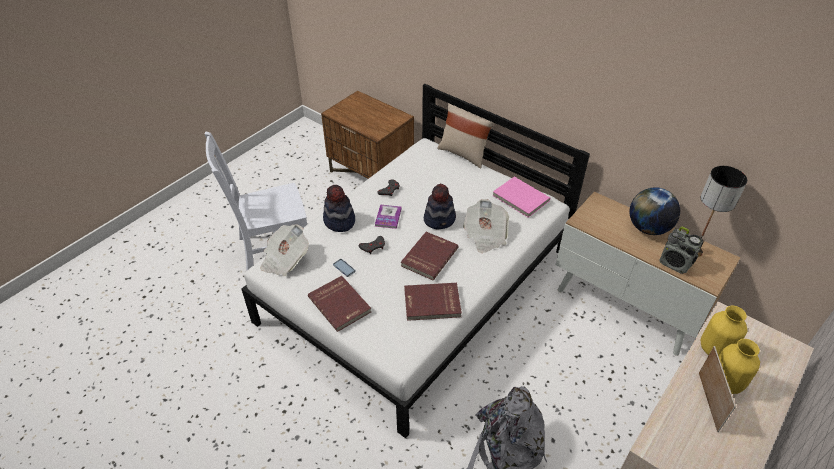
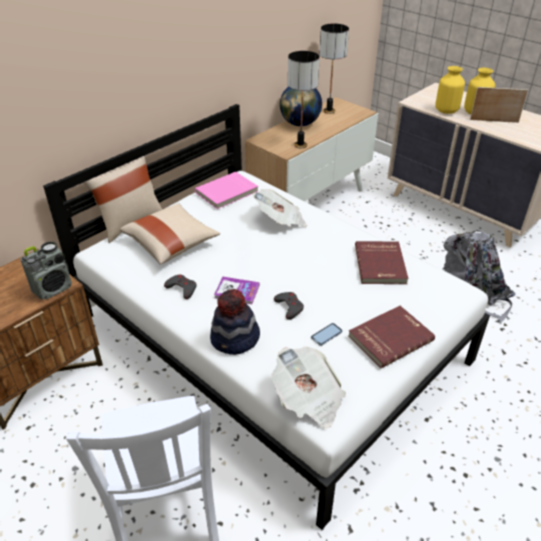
camera: 85 degrees left, 5 degrees down
(428, 257) = (311, 262): red book -> none
(440, 219) = (249, 249): hat -> none
(441, 178) = (171, 244): none -> beige pillow
(599, 230) = (300, 145): none -> table lamp
(675, 264) = (343, 120): radio -> radio (53, 288)

